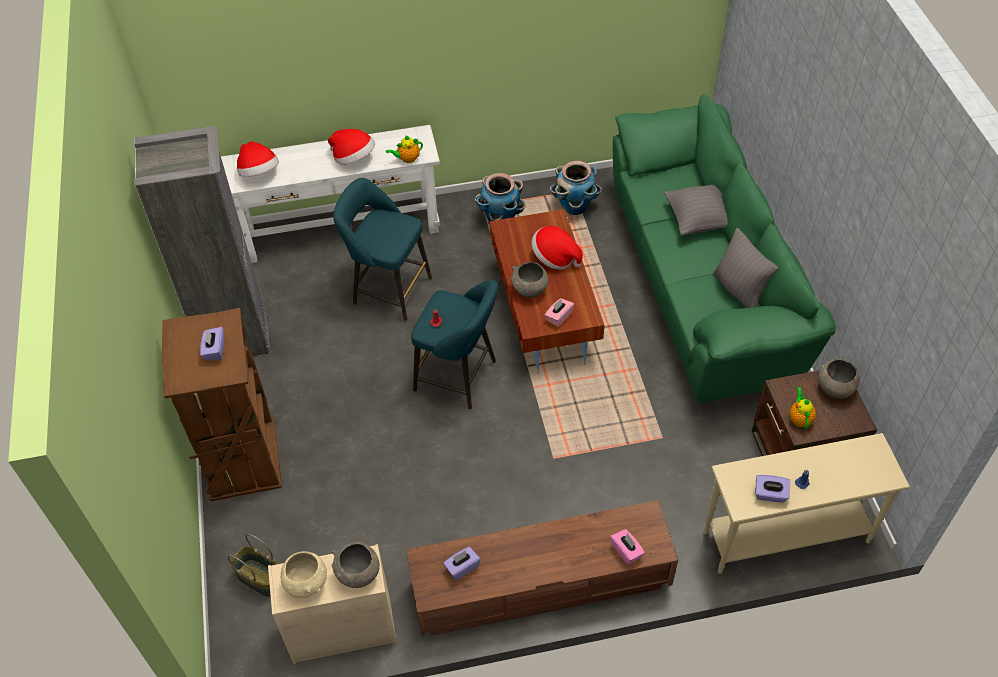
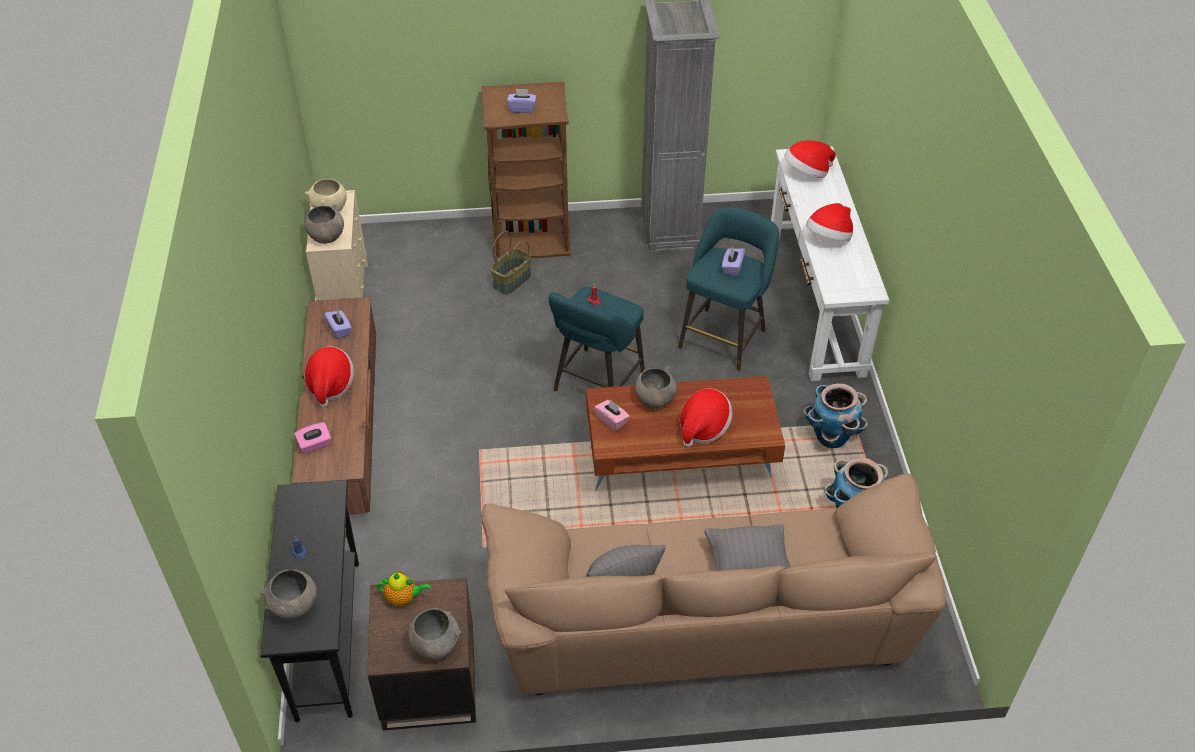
camera: 95 degrees right, 5 degrees down
(261, 578) = (409, 249): basket -> basket (512, 281)
(407, 159) = (827, 278): teapot -> none
(544, 557) = (330, 385): none -> hat
(701, 288) = (702, 629): green sofa -> beige sofa
(770, 494) = (295, 521): purple tissue box -> purple tissue box (732, 268)
(785, 538) = (327, 638): beige console table -> black console table
(856, 472) = (294, 607): none -> grey bowl

